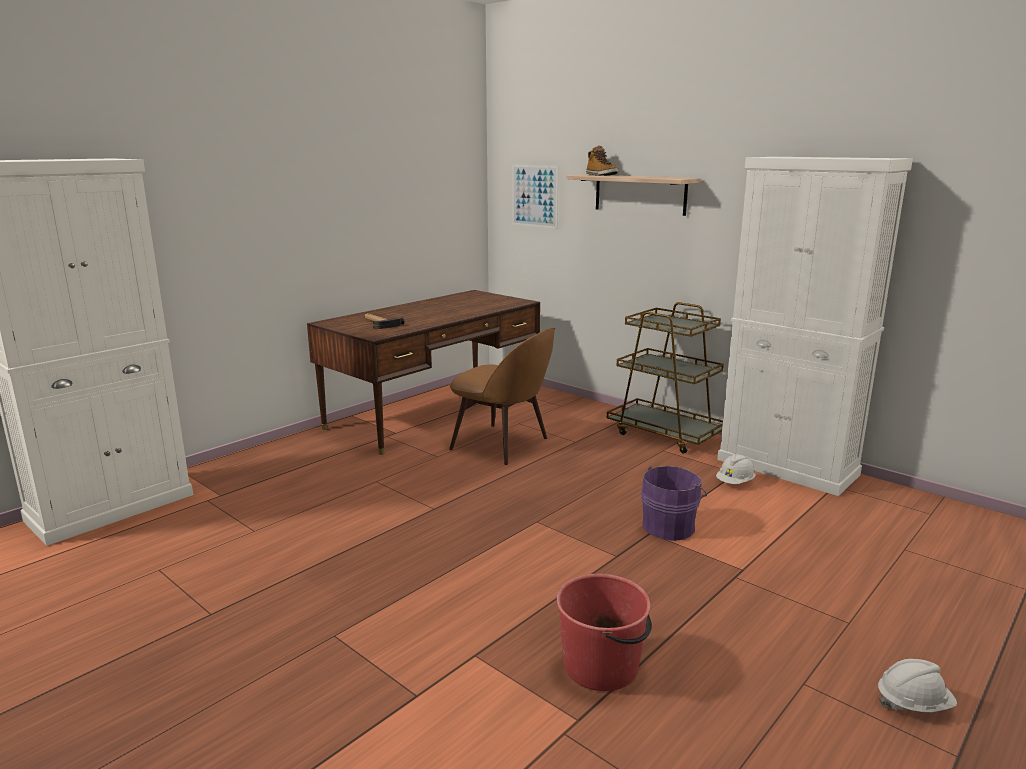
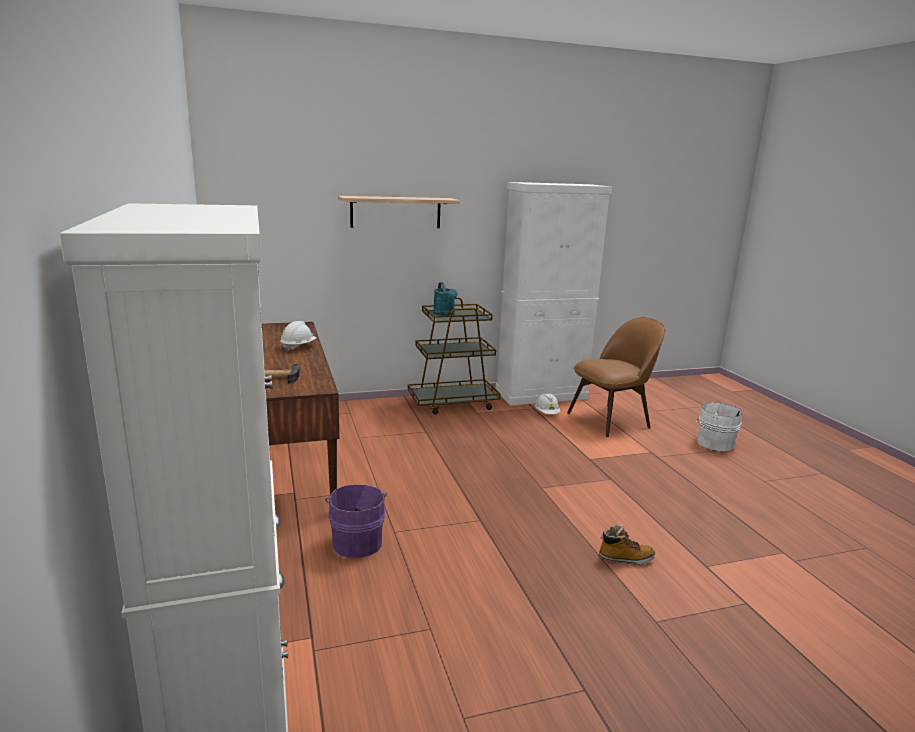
camera: 60 degrees left, 0 degrees up
(503, 444) = (393, 456): brown chair -> brown chair (611, 419)
(534, 196) = (272, 218): picture -> none
(601, 175) = (369, 197): boot -> boot (625, 558)
(602, 666) = (733, 527): red bucket -> none
(662, 321) = (445, 314): none -> turquoise watering can
(670, 526) = (585, 450): purple bucket -> purple bucket (357, 541)
(874, 617) = (713, 443): none -> white bucket
(913, 704) = (785, 465): white hard hat -> white hard hat (298, 347)

